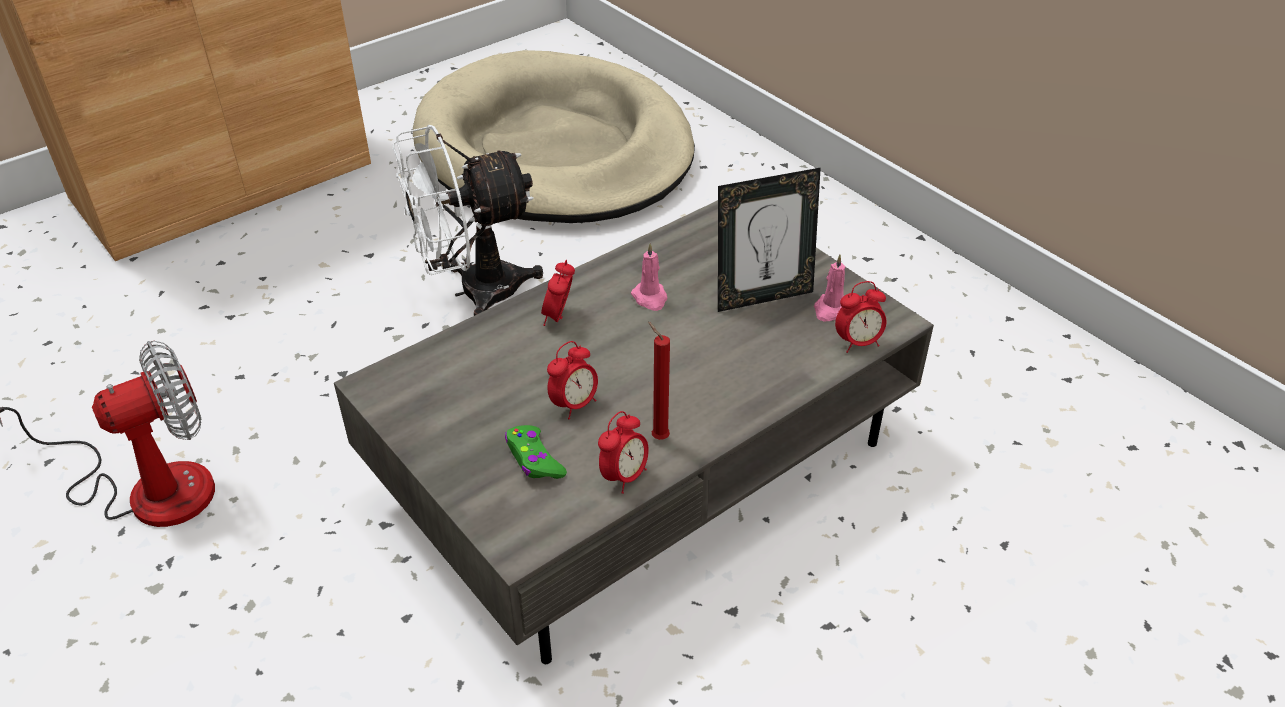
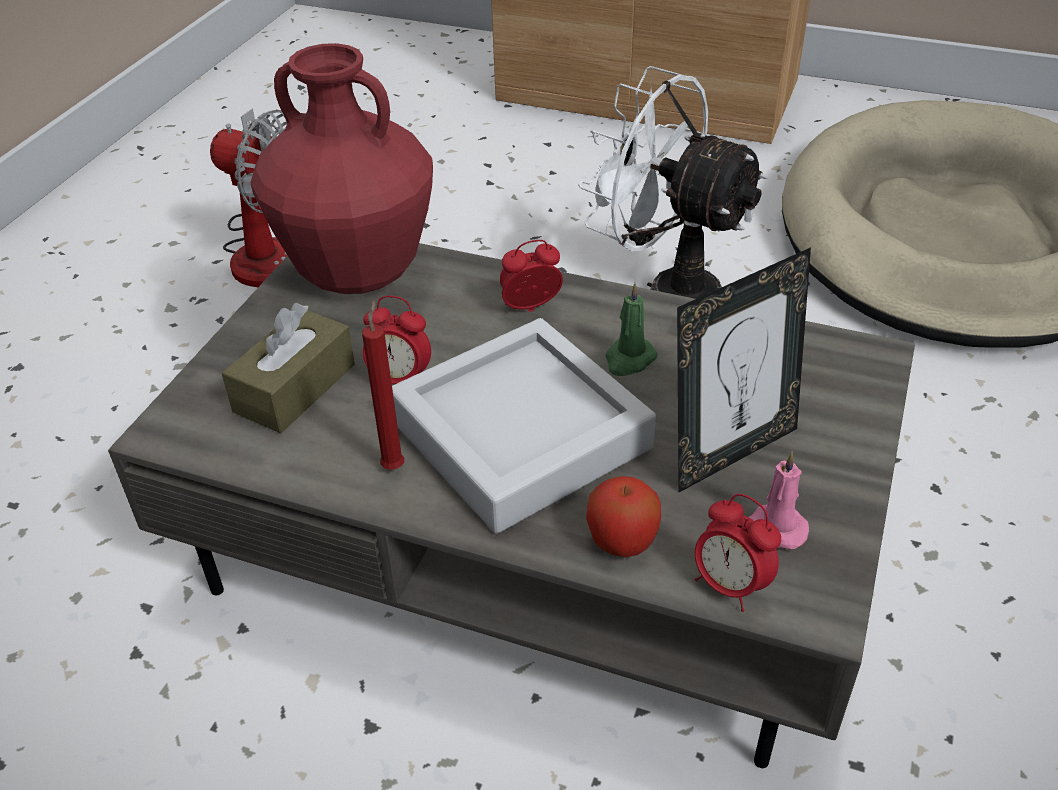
camera: 60 degrees right, 0 degrees up
(431, 384) = (357, 275): none -> red vase
(534, 459) = (295, 388): green game controller -> brown tissue box
(624, 476) = (312, 465): alarm clock -> none
(650, 298) = (629, 360): pink candle -> green candle
(678, 371) = (520, 435): none -> grey tray
(762, 296) = (730, 452): picture frame -> picture frame turned 75 degrees counterclockwise
(798, 367) = (622, 541): none -> apple

